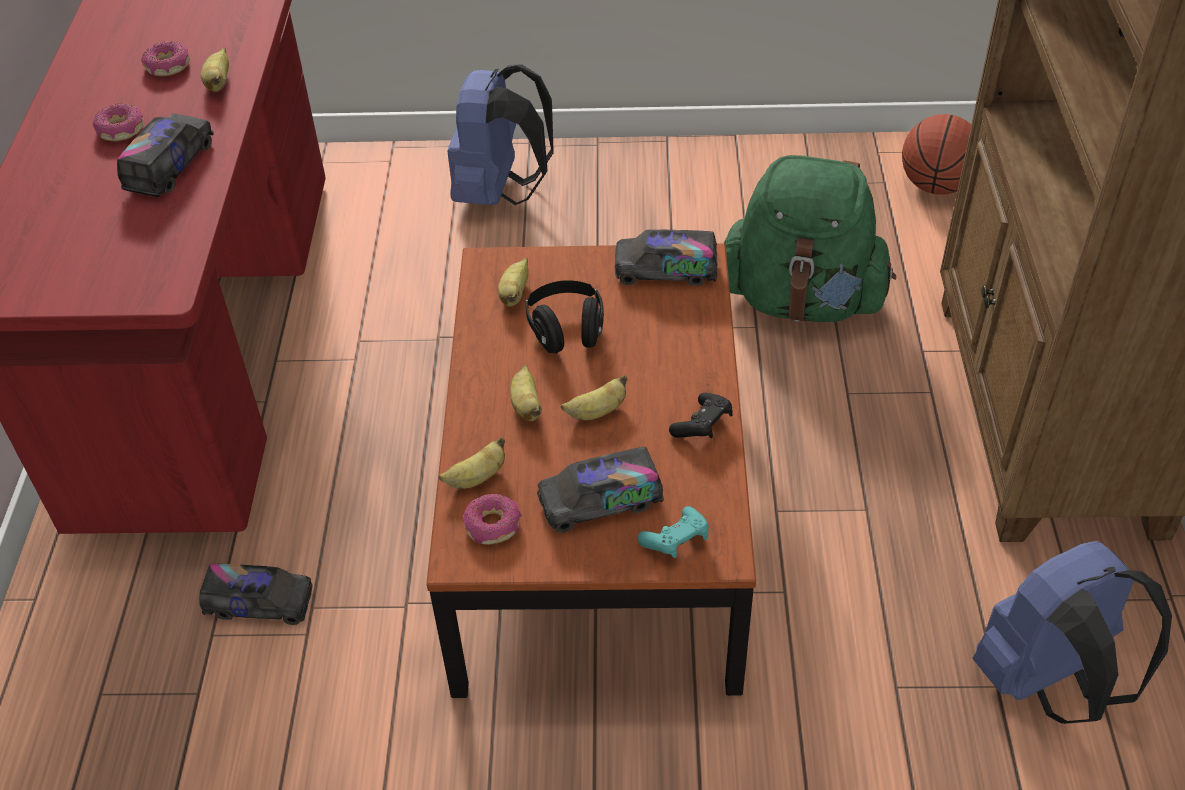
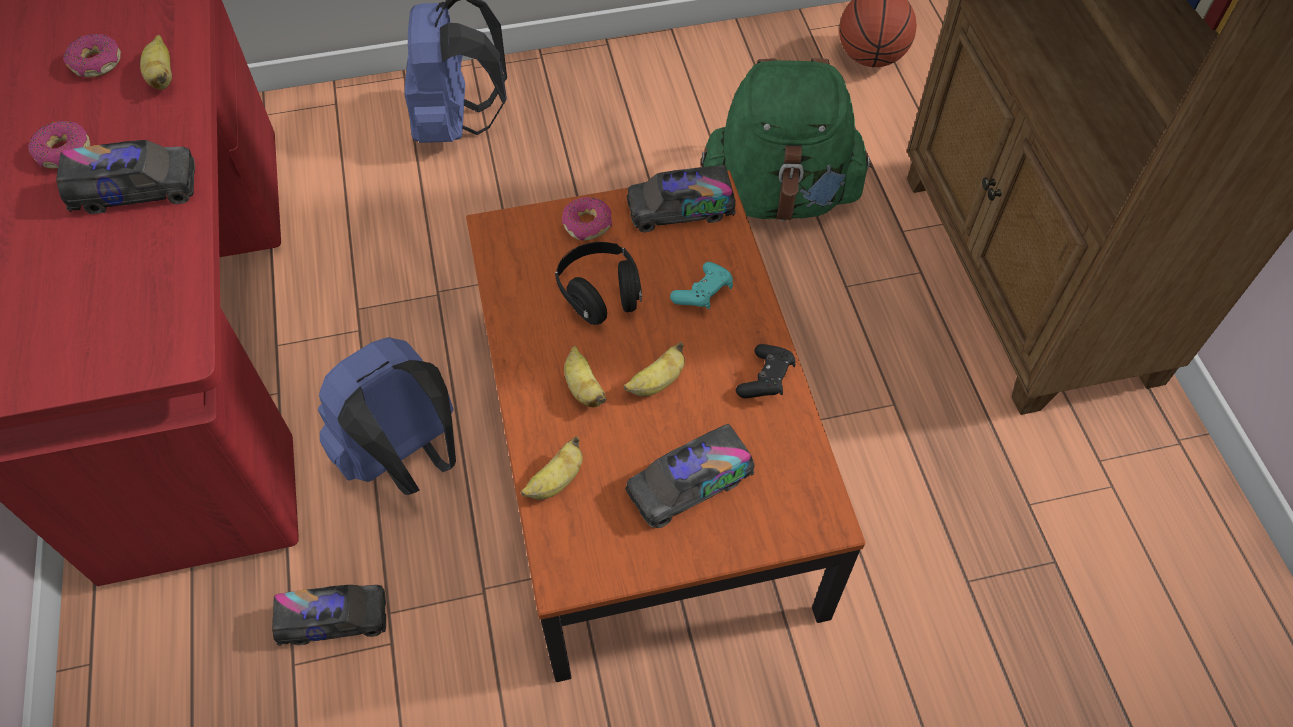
camera: 15 degrees left, 10 degrees up
(170, 166) = (136, 191): toy truck -> toy truck turned 75 degrees clockwise
(493, 525) = (588, 533): donut -> donut (587, 224)
(515, 294) = (535, 261): banana -> none
(676, 541) = (777, 515): turquoise game controller -> turquoise game controller (703, 294)
(1048, 682) = (1098, 548): blue backpack -> blue backpack (406, 458)

